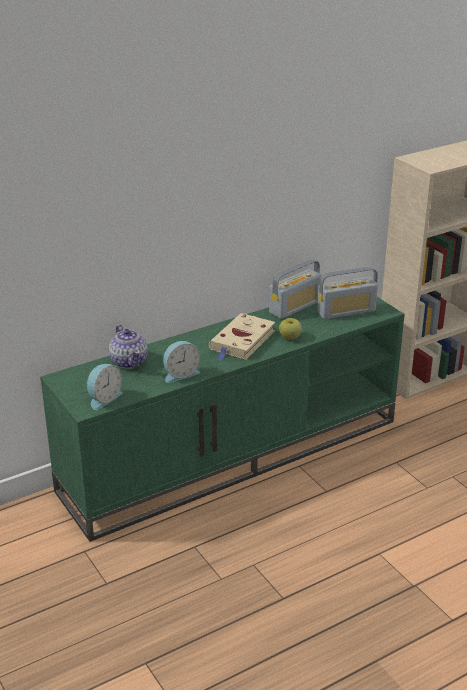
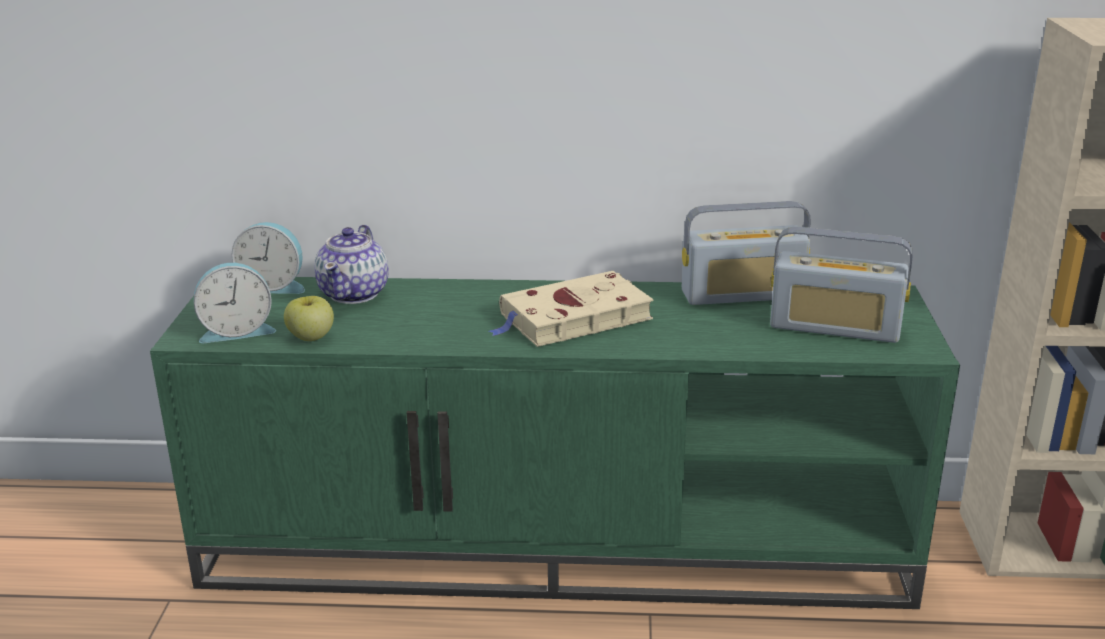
camera: 35 degrees right, 5 degrees down
(180, 374) = (400, 334): alarm clock -> alarm clock (273, 286)
(290, 337) = (666, 337): apple -> apple (311, 337)

